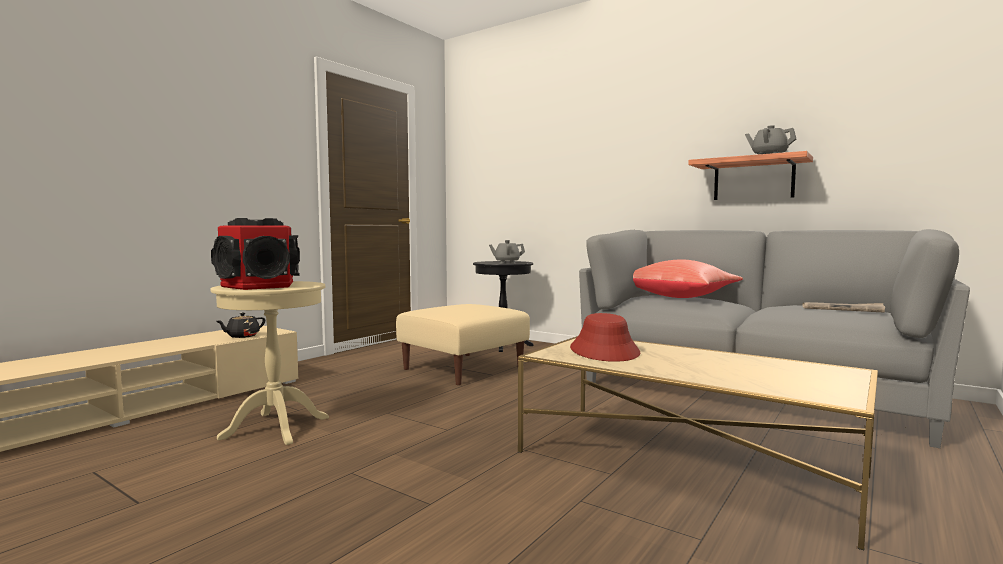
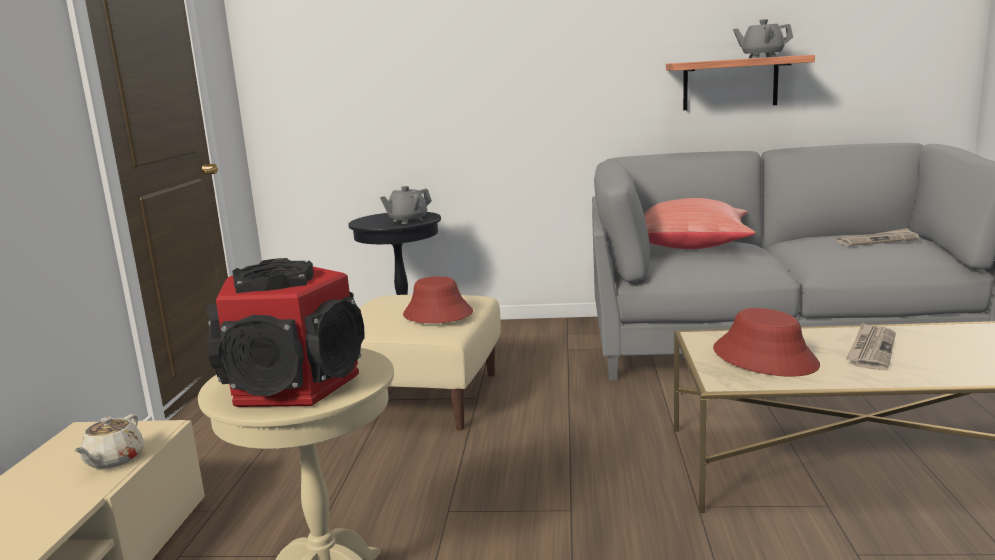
camera: 30 degrees left, 10 degrees up
(242, 336) = (113, 460): black teapot -> beige teapot
(472, 311) = (437, 314): none -> red hat
(694, 361) = (871, 349): none -> newspaper

